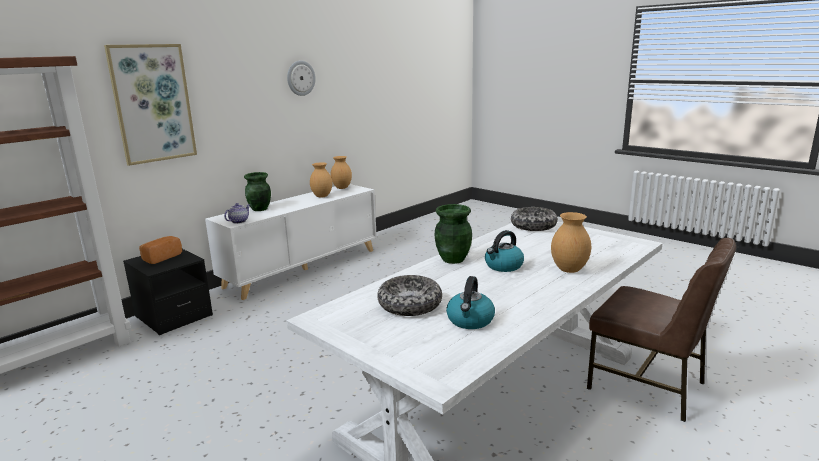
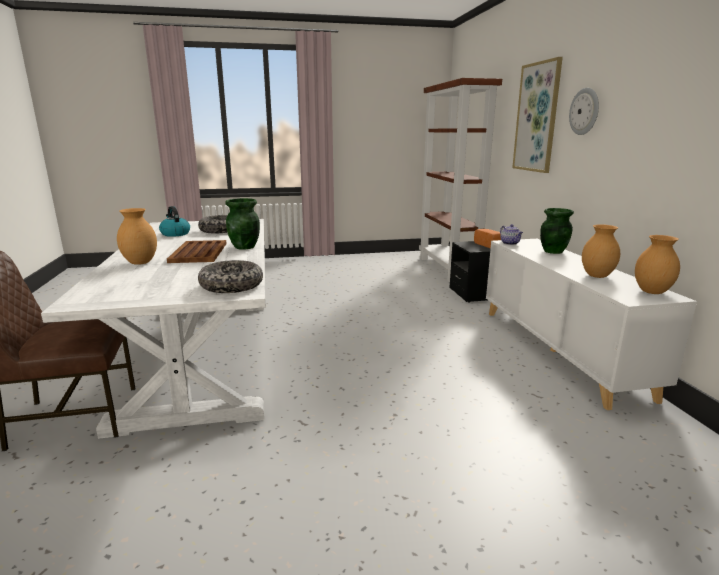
camera: 125 degrees right, 0 degrees up
(300, 78) = (676, 89): wall clock -> wall clock (584, 111)
(503, 266) = (198, 252): kettle -> brown tray

